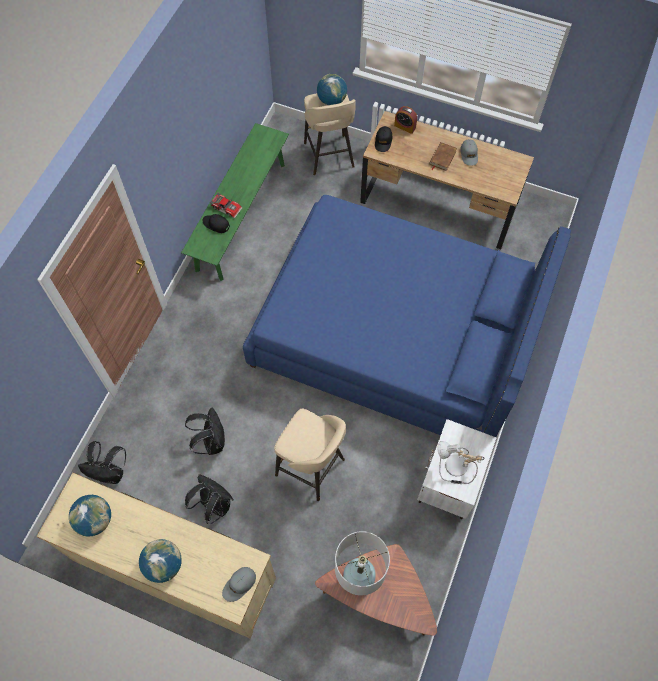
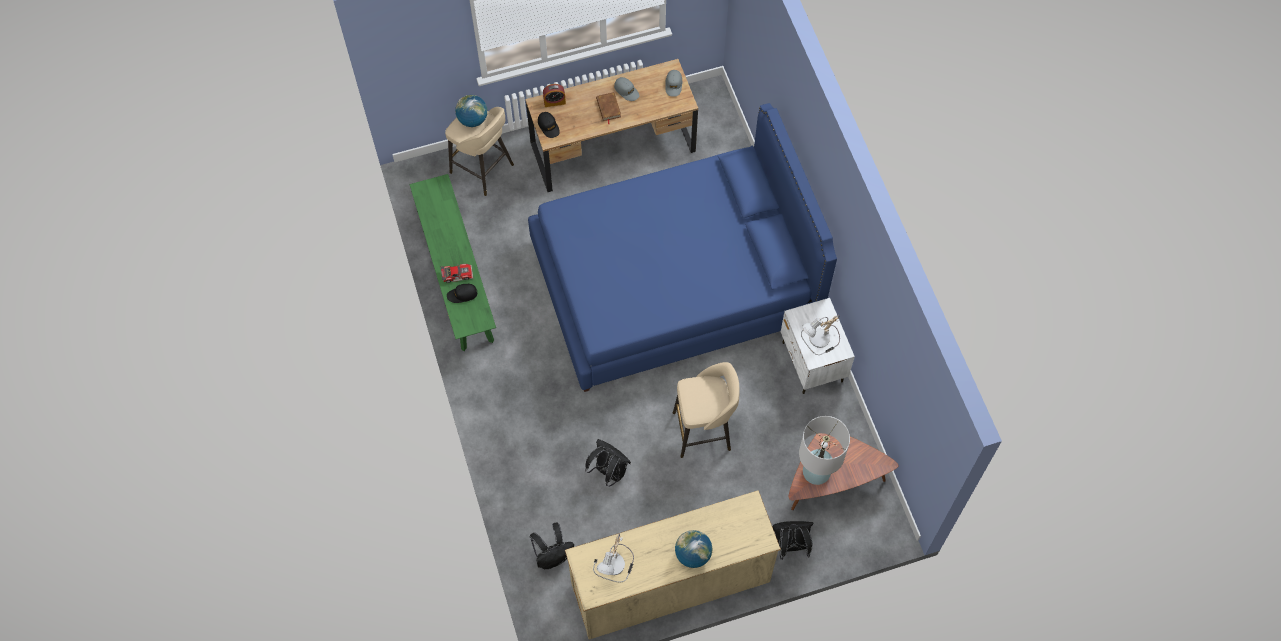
camera: 40 degrees left, 0 degrees up
(95, 520) = (615, 566): globe -> table lamp
(214, 505) = (656, 515): black backpack -> black backpack (790, 546)
(239, 584) = (755, 525): grey cap -> grey cap (673, 85)

